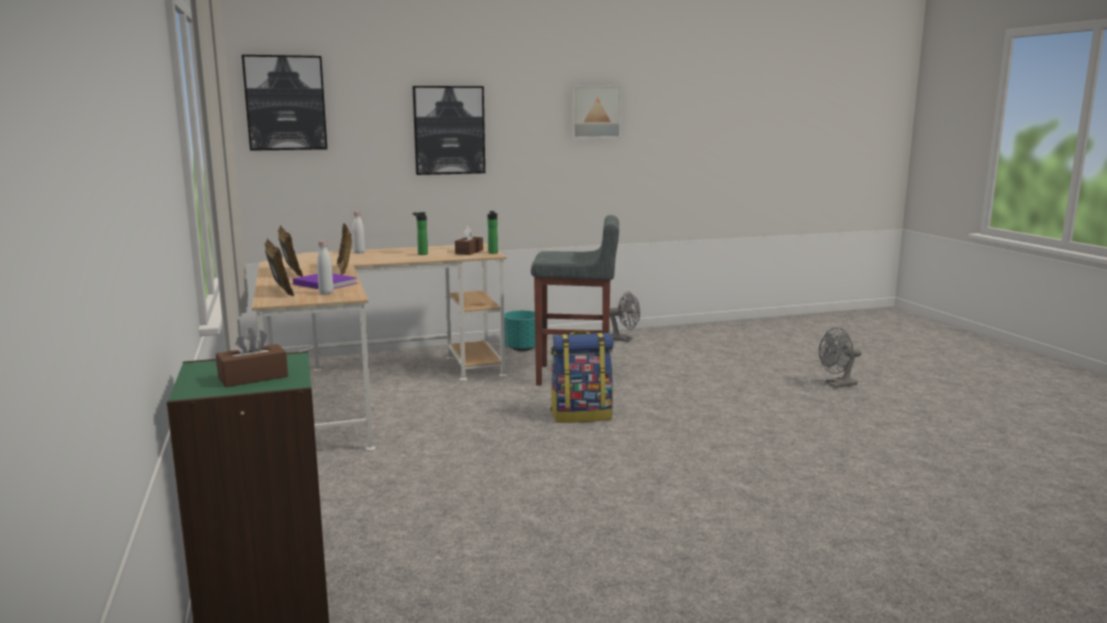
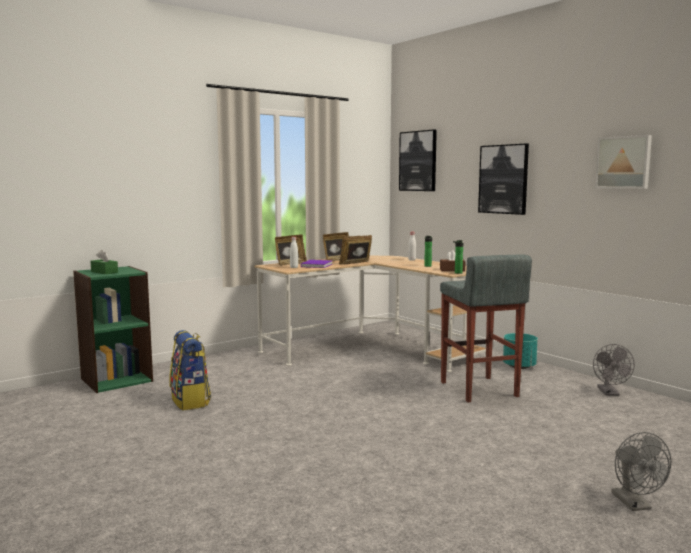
camera: 70 degrees right, 5 degrees down
(253, 377) = (104, 272): brown tissue box -> green tissue box
(581, 415) = (394, 402): backpack -> backpack (191, 401)
(837, 385) = (635, 505): grey fan -> grey fan turned 150 degrees counterclockwise

